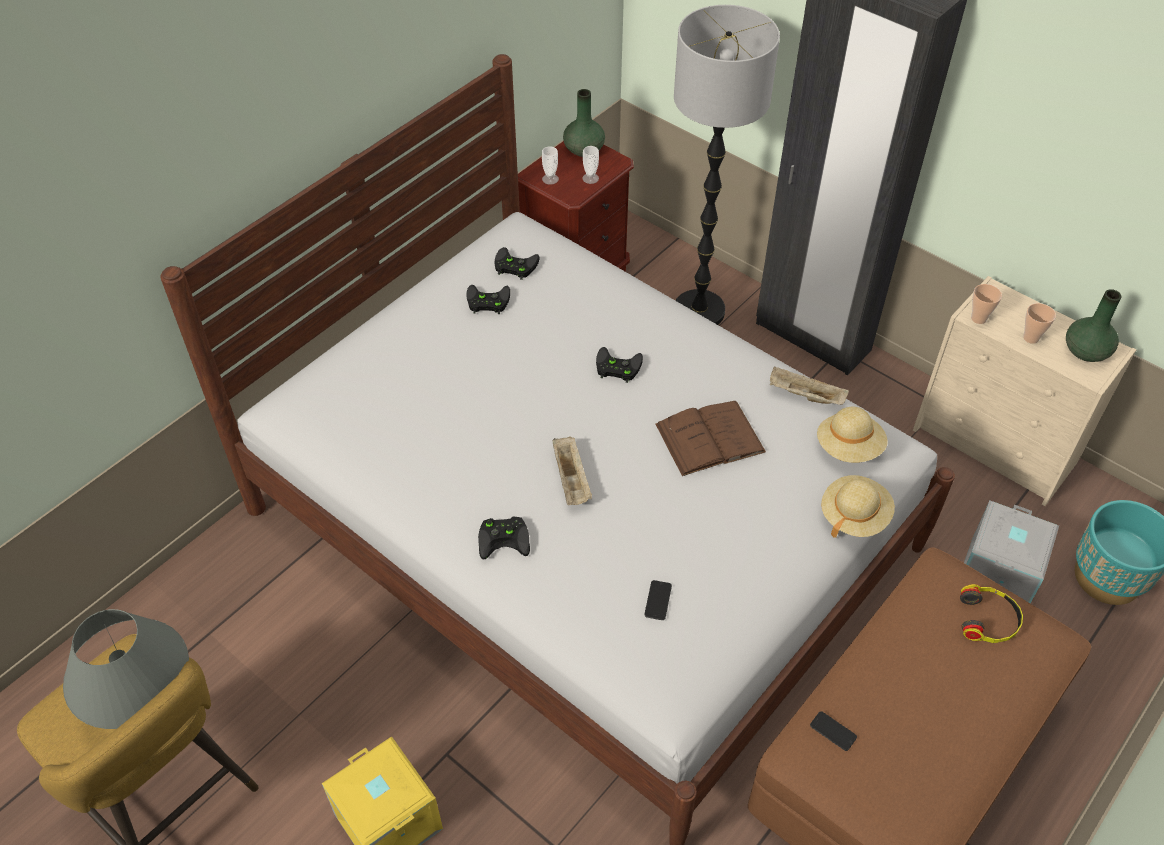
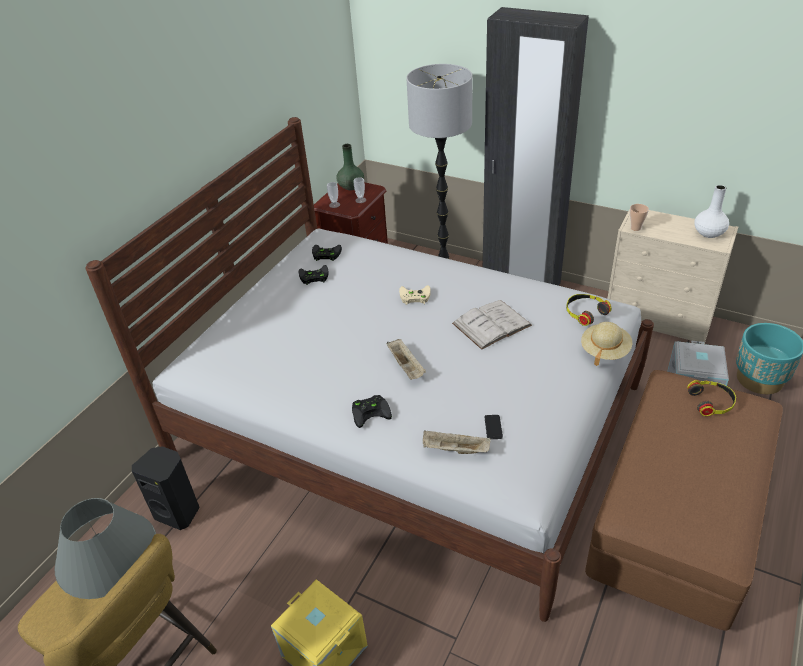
camera: 10 degrees left, 10 degrees down
(250, 589) = (179, 512): none -> black speaker
(616, 367) = (414, 297): black game controller -> beige game controller
(710, 438) = (491, 324): brown book -> white book
(804, 396) = (544, 289): beige tray -> beige tray (454, 450)
(833, 731) = (639, 493): phone -> none
(849, 448) = (585, 312): beige hat -> headphones
(1031, 338) = (672, 232): cup -> none
(1085, 351) = (708, 233): green vase -> white vase

